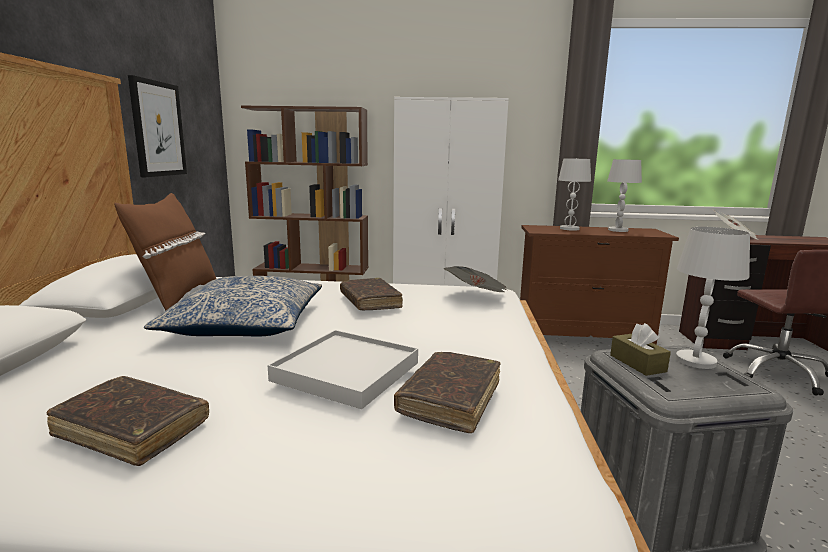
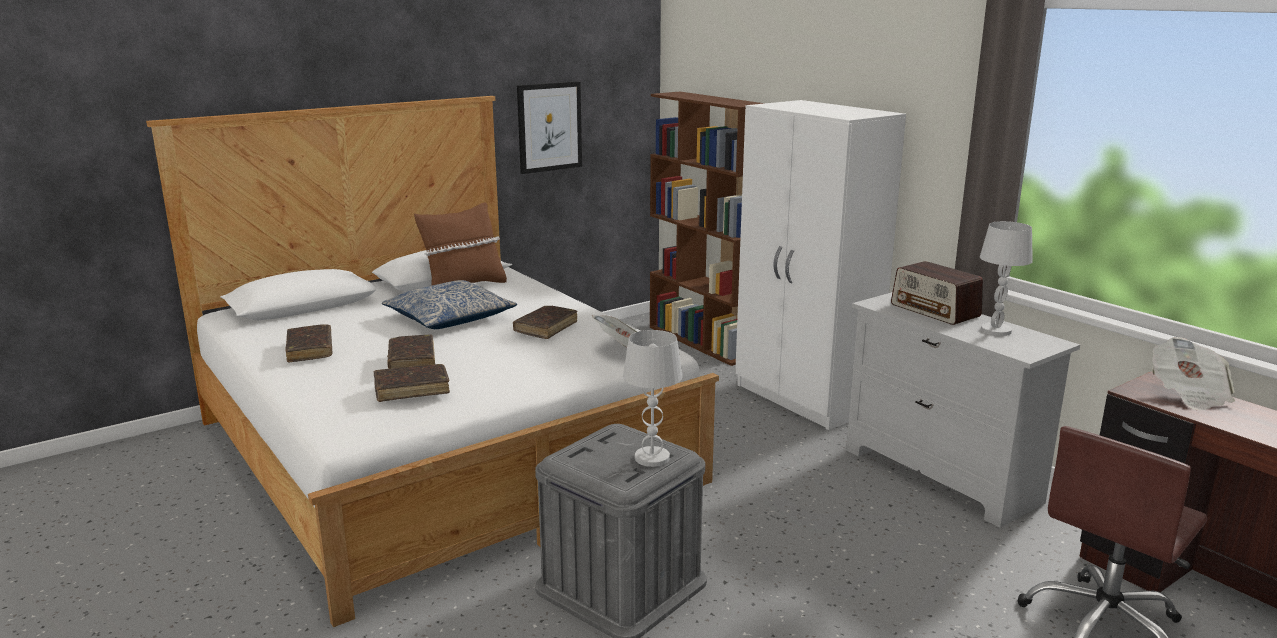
camera: 50 degrees right, 5 degrees up
(346, 372) = (412, 360): white tray -> brown book
(569, 229) = (935, 311): white table lamp -> radio
(583, 337) = (941, 475): brown dresser -> white dresser
(637, 363) = (608, 439): brown tissue box -> none

